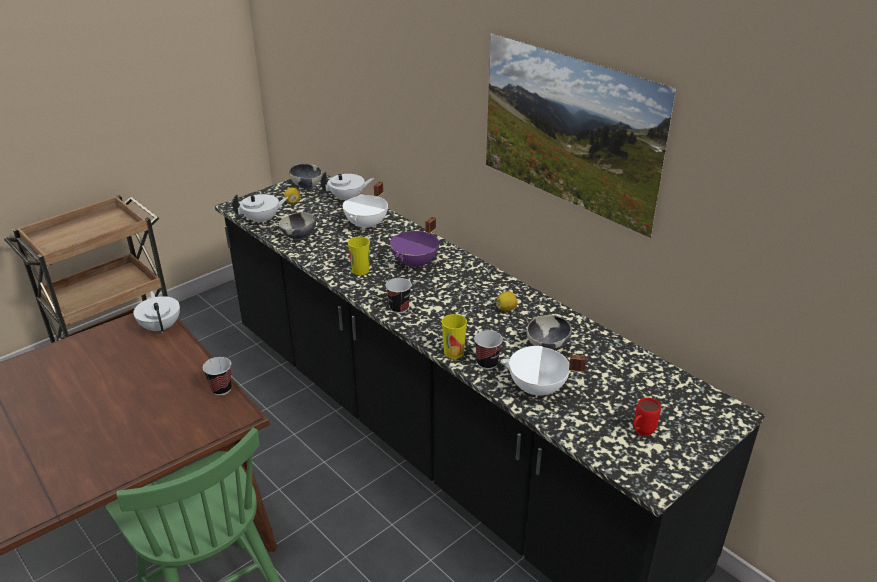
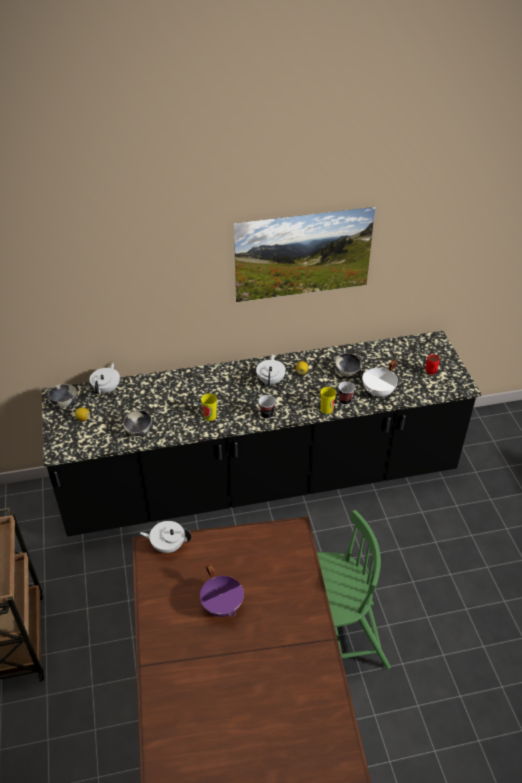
camera: 60 degrees left, 10 degrees up
(221, 389) = (264, 530): cup -> none
(262, 220) = (96, 443): white teapot -> white teapot (271, 380)
(367, 225) = (154, 392): white cooking pot -> none
(416, 263) = (223, 388): purple cooking pot -> purple cooking pot (223, 605)

